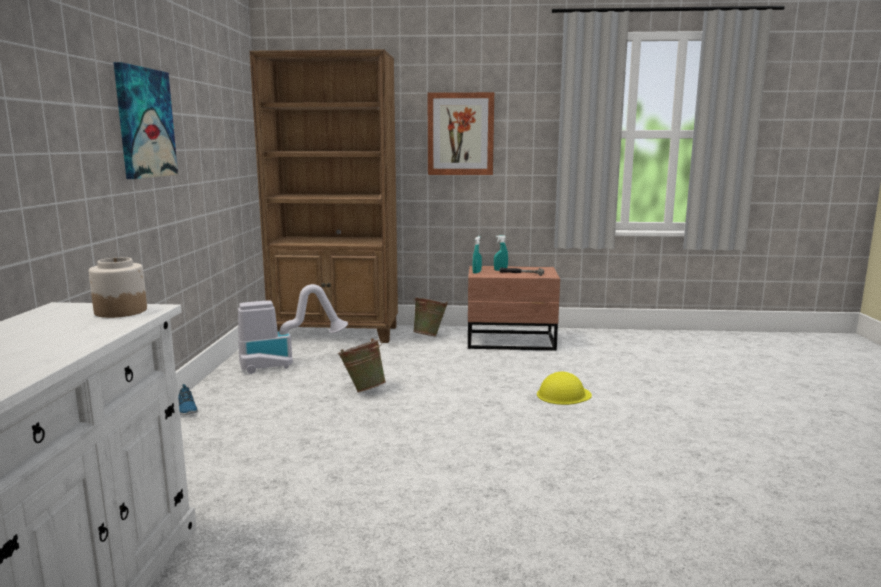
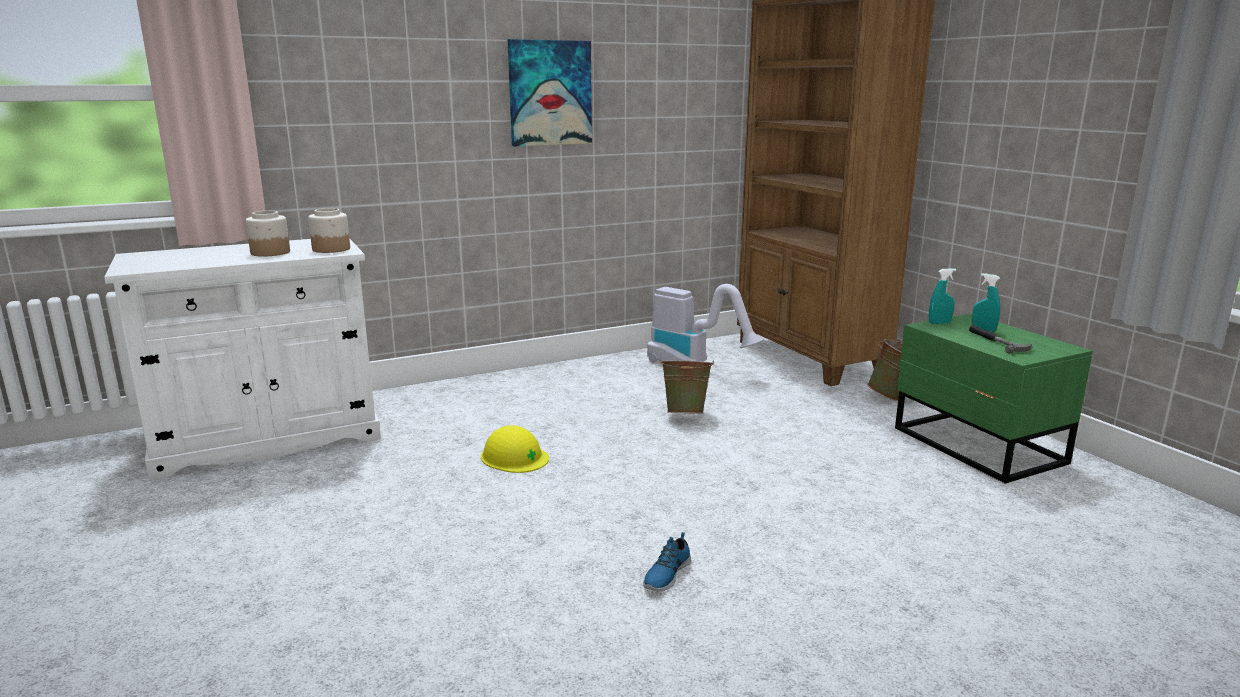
camera: 60 degrees right, 5 degrees up
(62, 333) = (270, 252): none -> jar
(186, 409) = (554, 368): shoe -> shoe (666, 574)
(460, 134) = (1012, 103): picture -> none
(512, 341) = (977, 447): brown nightstand -> green nightstand
(563, 395) = (844, 523): yellow hard hat -> yellow hard hat (514, 457)

